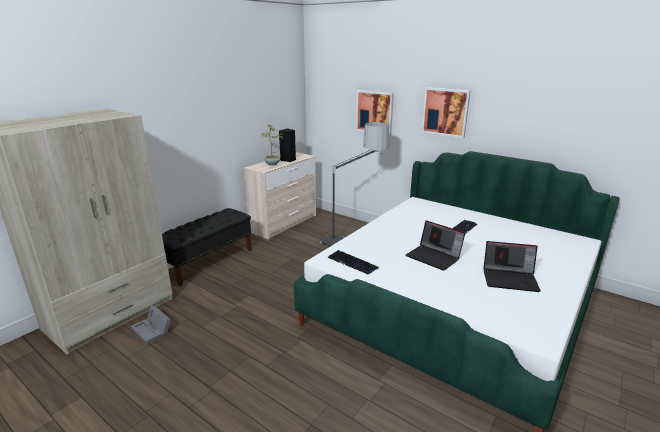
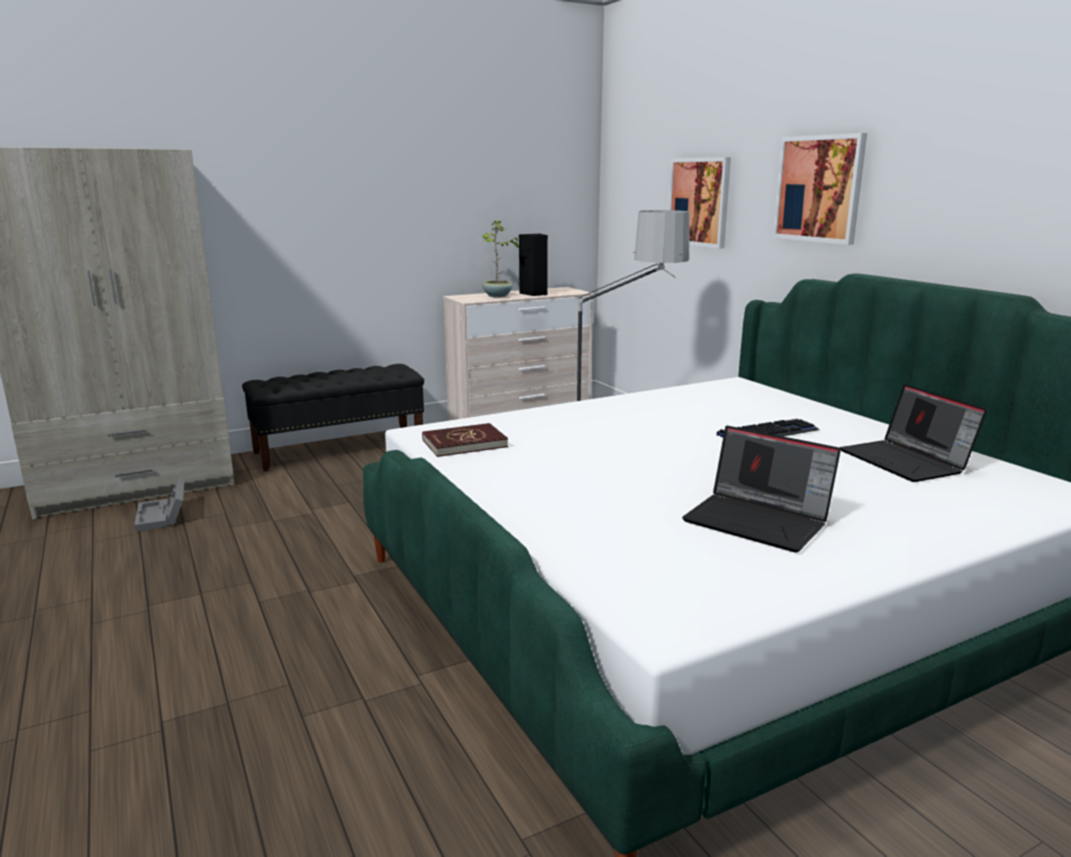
camera: 25 degrees right, 5 degrees down
(352, 263) = (464, 443): keyboard -> red book
(434, 257) = (638, 461): laptop -> laptop (907, 461)

